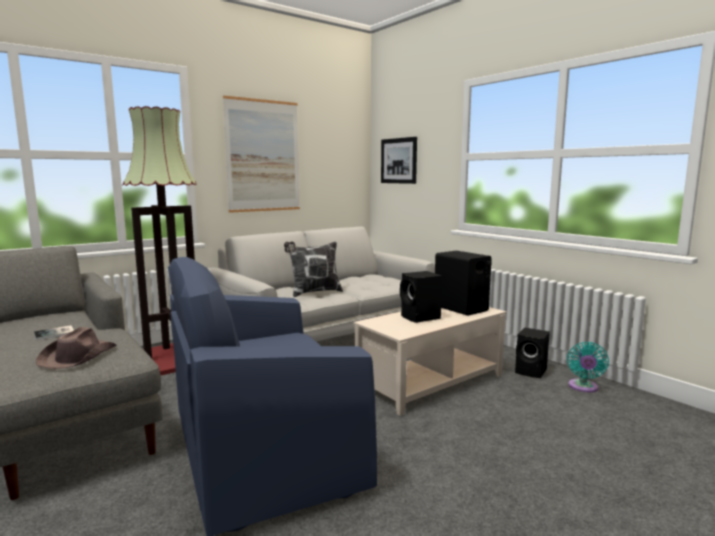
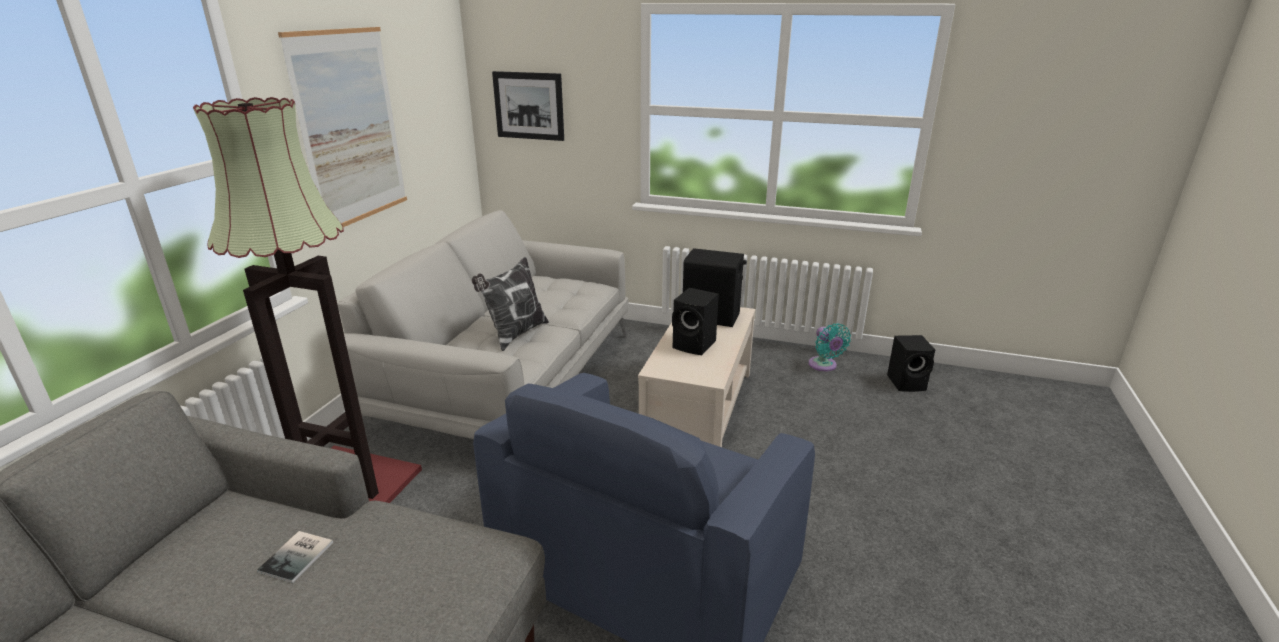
camera: 35 degrees left, 15 degrees up
(78, 356) = (426, 580): brown hat -> none
(532, 371) = (768, 360): black speaker -> black speaker (907, 383)

